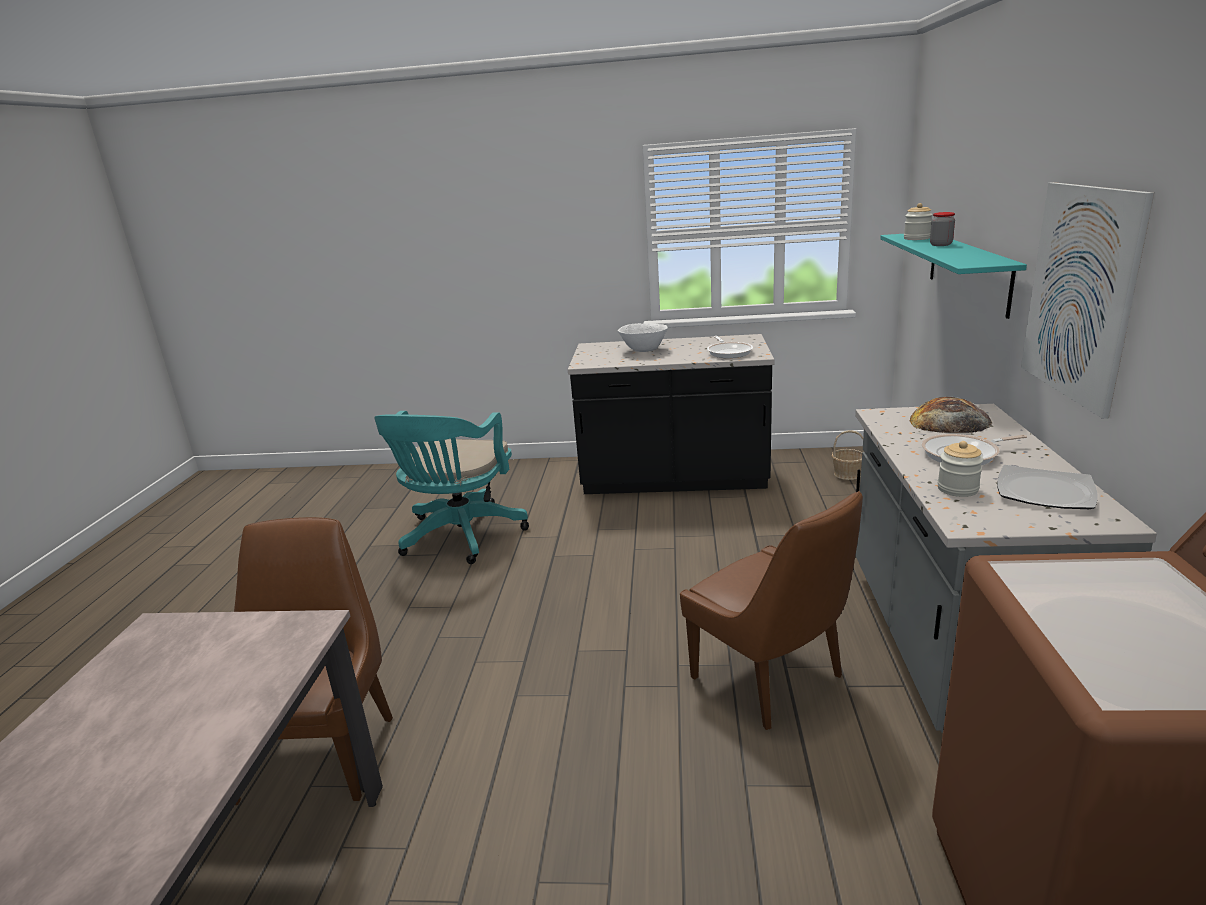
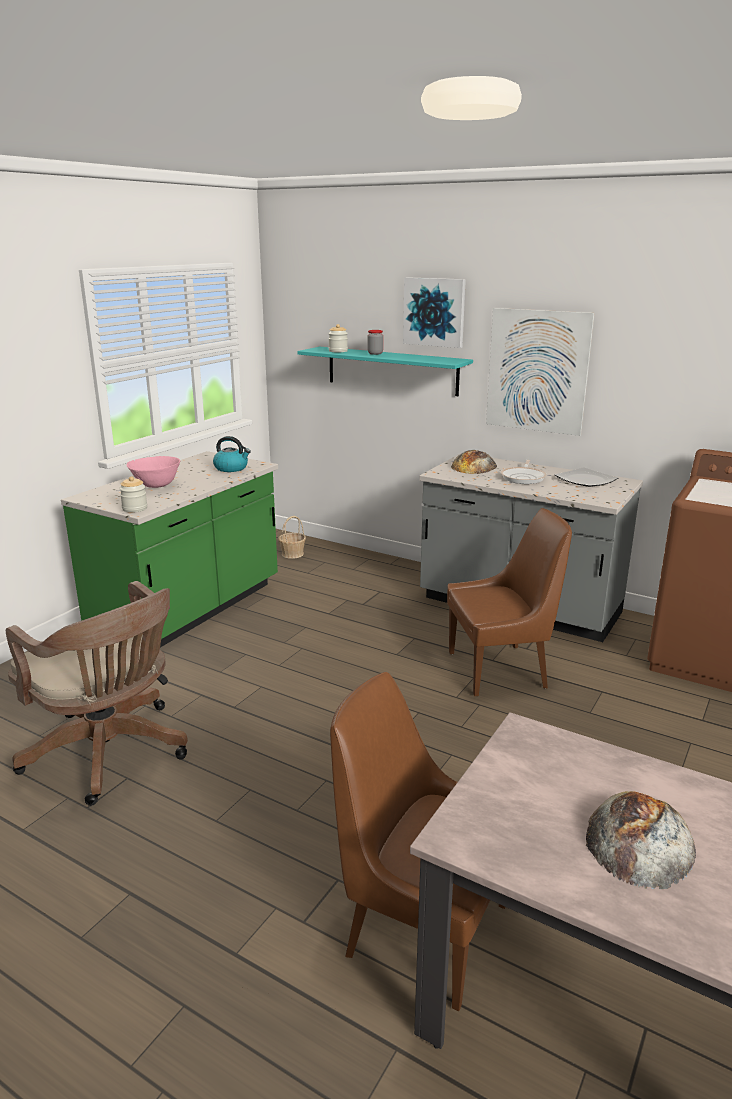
camera: 65 degrees left, 0 degrees up
(132, 724) = (639, 840): none -> bread
(460, 537) = (111, 754): turquoise office chair -> brown office chair
(643, 351) = (156, 486): white bowl -> pink bowl
(674, 480) = (190, 612): black counter -> green counter
(729, 352) = (231, 468): frying pan -> kettle
(957, 489) = (565, 491): jar -> jar (135, 508)
(1006, 188) = (434, 312): none -> picture

